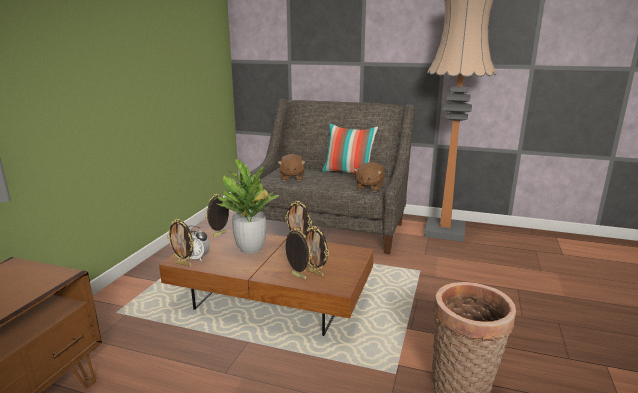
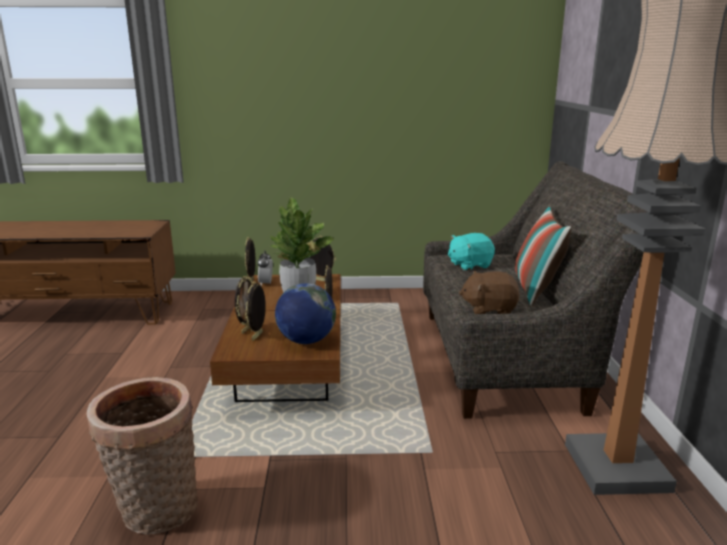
camera: 70 degrees right, 0 degrees up
(291, 178) = (469, 265): brown plush toy -> turquoise plush toy
(337, 255) = (306, 340): none -> globe

